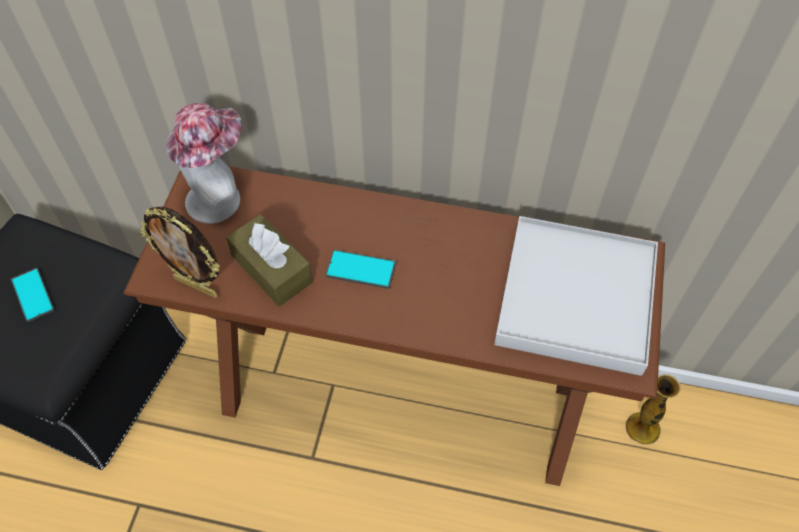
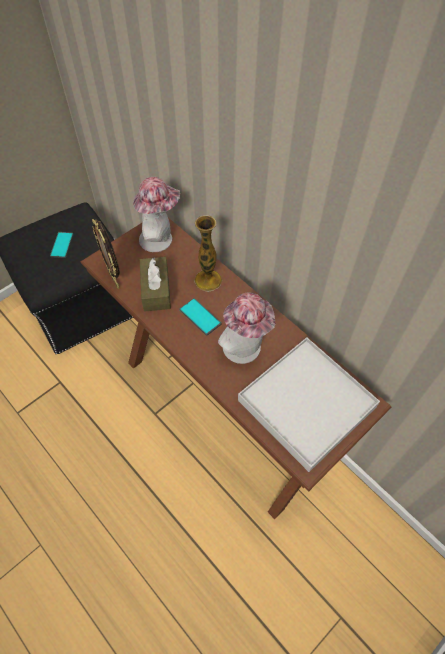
camera: 35 degrees right, 0 degrees up
(453, 277) = (245, 350): none -> hat
(642, 428) = (350, 521): vase -> vase (208, 280)

